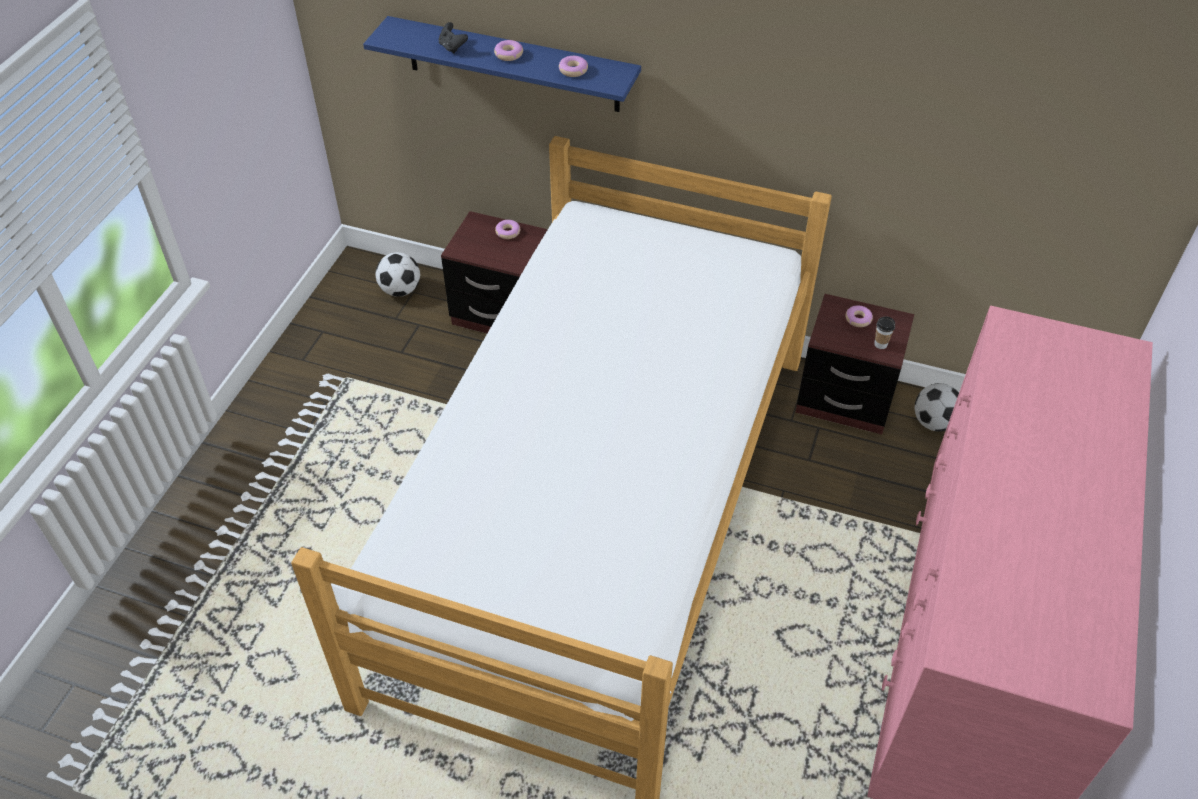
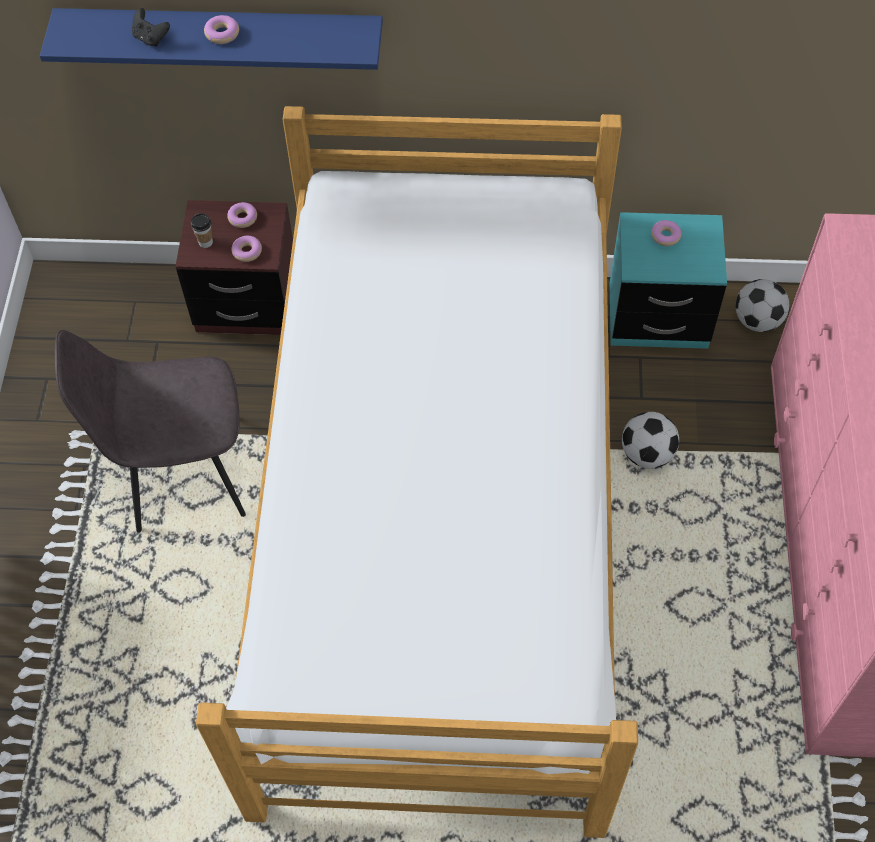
camera: 15 degrees left, 10 degrees up
(400, 290) = (119, 303): football -> football (647, 454)
(400, 425) = (182, 472): none -> grey chair
(573, 70) = (306, 40): donut -> donut (247, 251)
(844, 399) = (658, 316): brown nightstand -> turquoise nightstand
(880, 344) = (697, 261): cup -> cup (205, 242)

